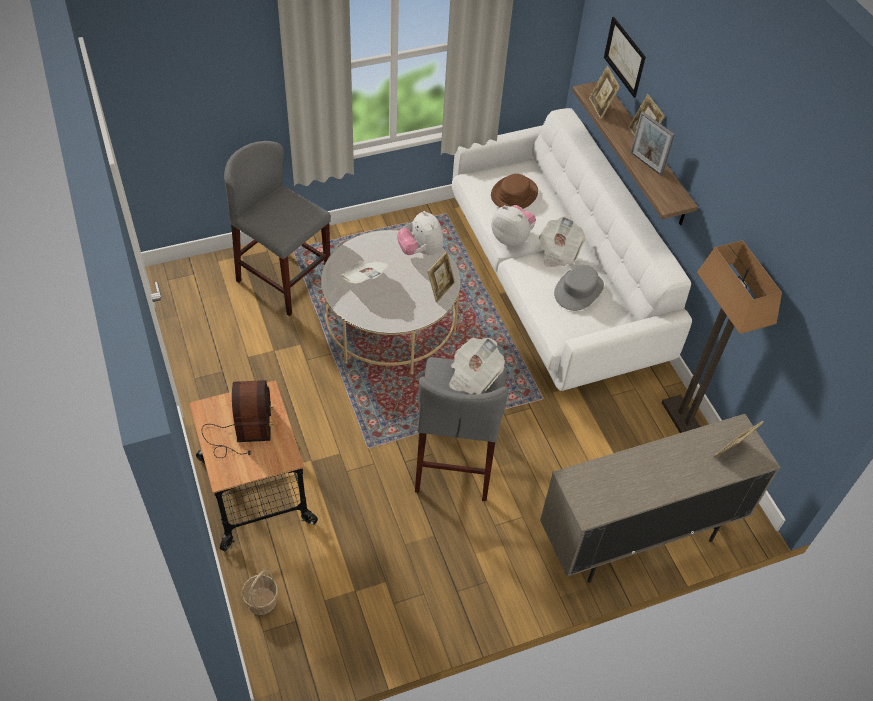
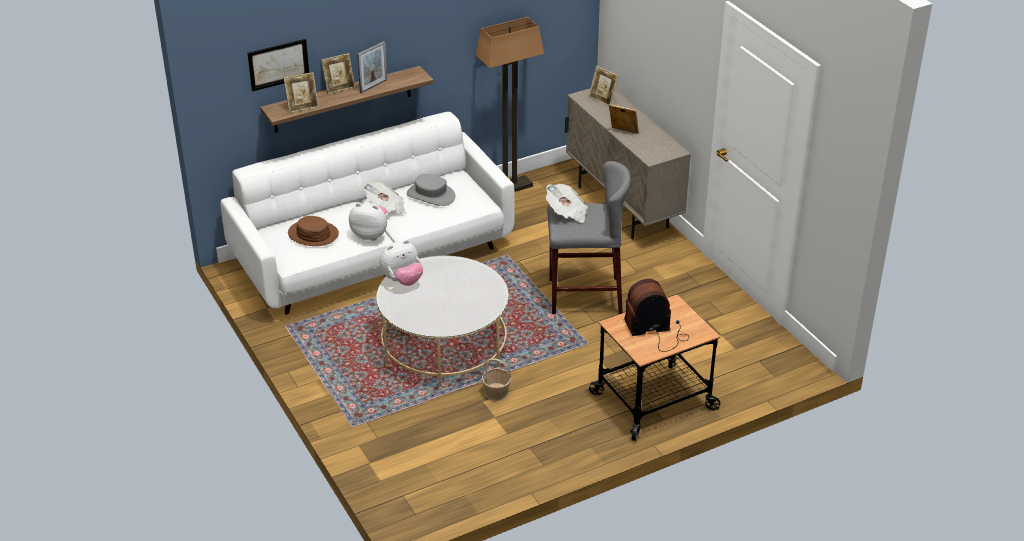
camera: 95 degrees left, 15 degrees down
(261, 601) = (751, 381): basket -> basket (496, 392)
(284, 281) = (401, 425): grey stool -> none
(364, 279) = (446, 309): newspaper -> none
(440, 289) = (449, 265): picture frame -> picture frame (623, 132)
(512, 238) = (370, 235): plush toy -> plush toy turned 75 degrees clockwise

